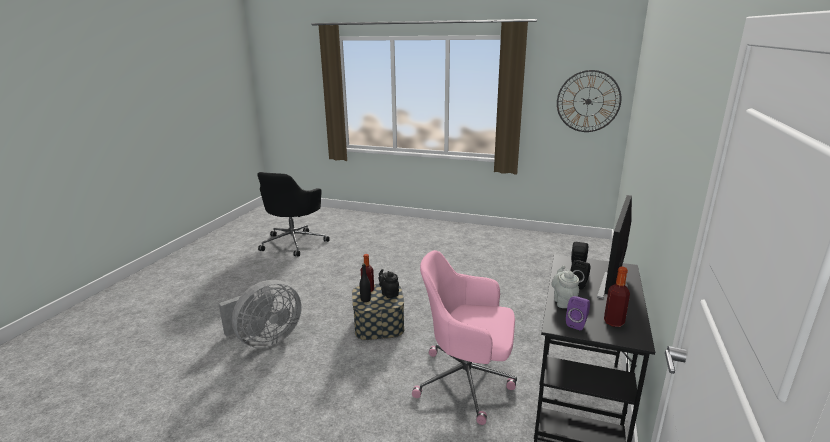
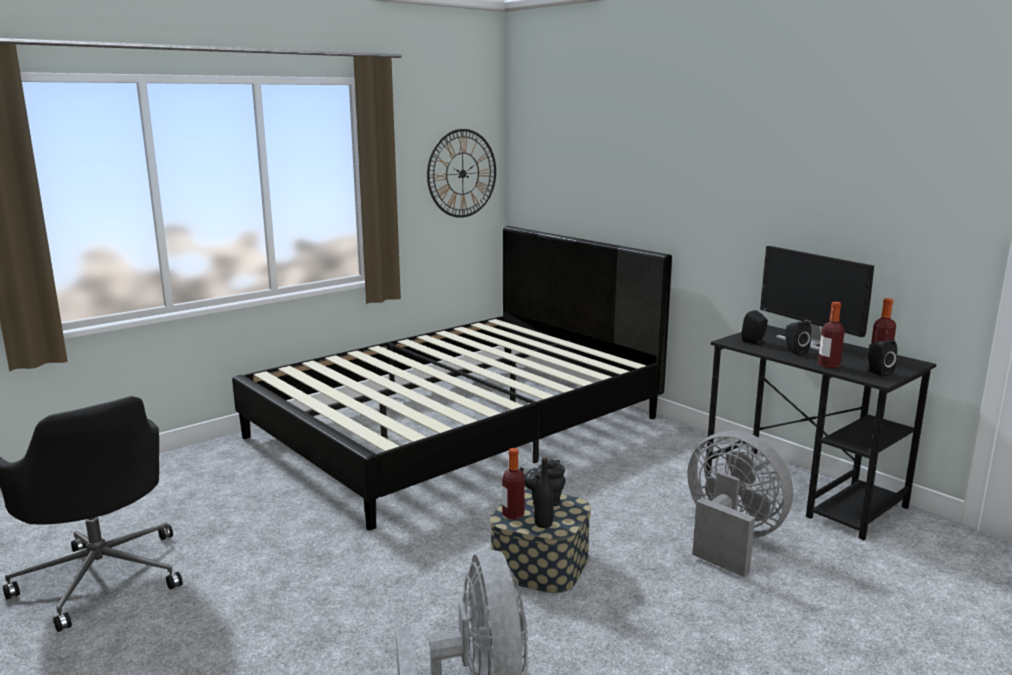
camera: 60 degrees left, 5 degrees down
(467, 382) = (730, 539): pink office chair -> grey fan
(495, 257) = (457, 427): none -> black bed
(564, 301) = (828, 365): grey teapot -> bottle
(577, 324) = (877, 372): purple speaker -> black speaker

